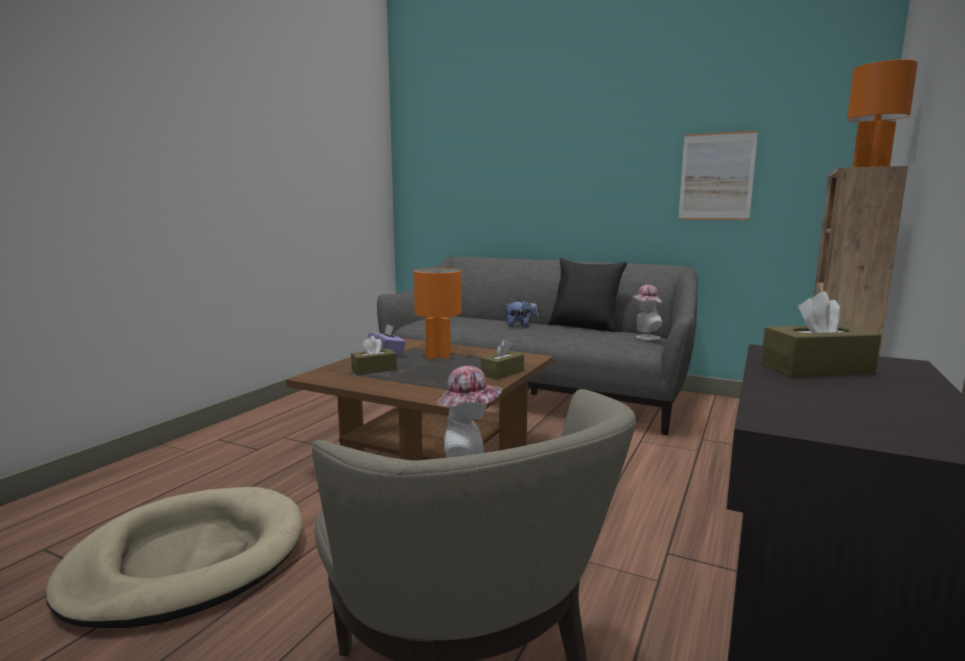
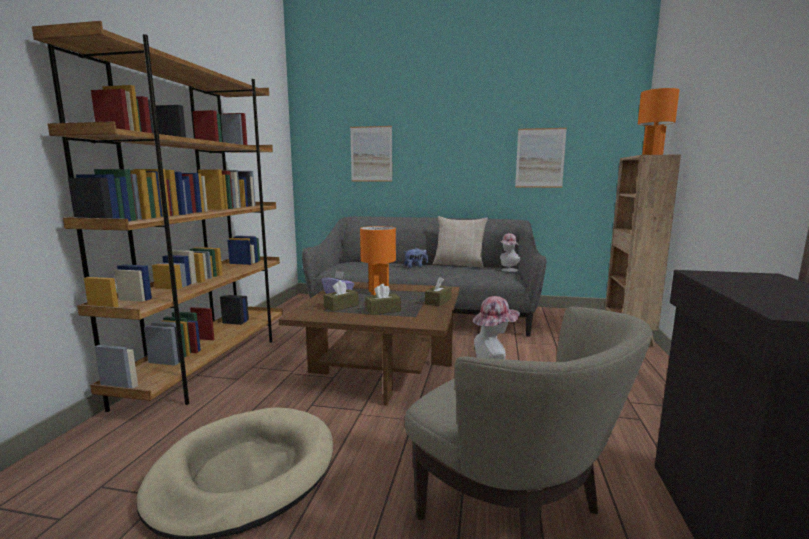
camera: 15 degrees left, 0 degrees up
(240, 430) = (210, 365): none -> brown bookcase
(486, 175) = (371, 154): none -> picture
(585, 326) = (459, 264): black pillow -> beige pillow
(816, 369) = (739, 282): brown tissue box -> brown tissue box (383, 310)

